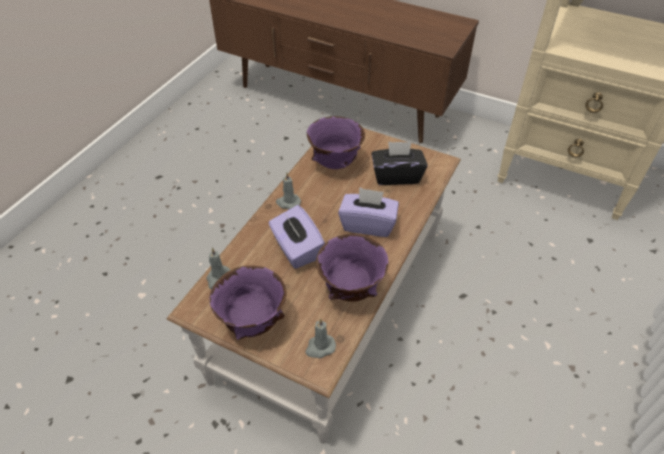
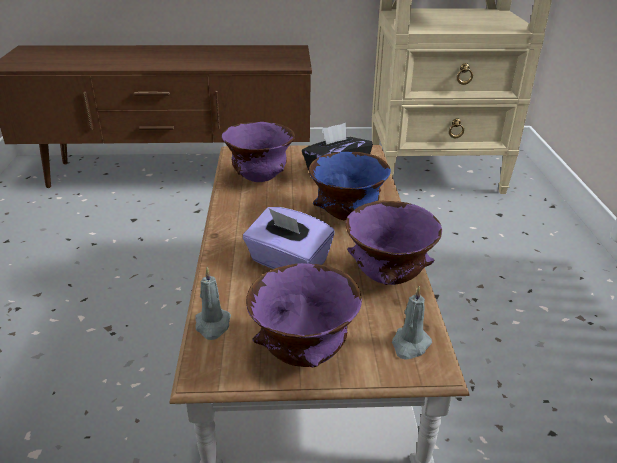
camera: 30 degrees left, 15 degrees down
(288, 203) = (236, 225): grey candle -> none
(368, 224) = (346, 217): purple tissue box -> blue bowl

